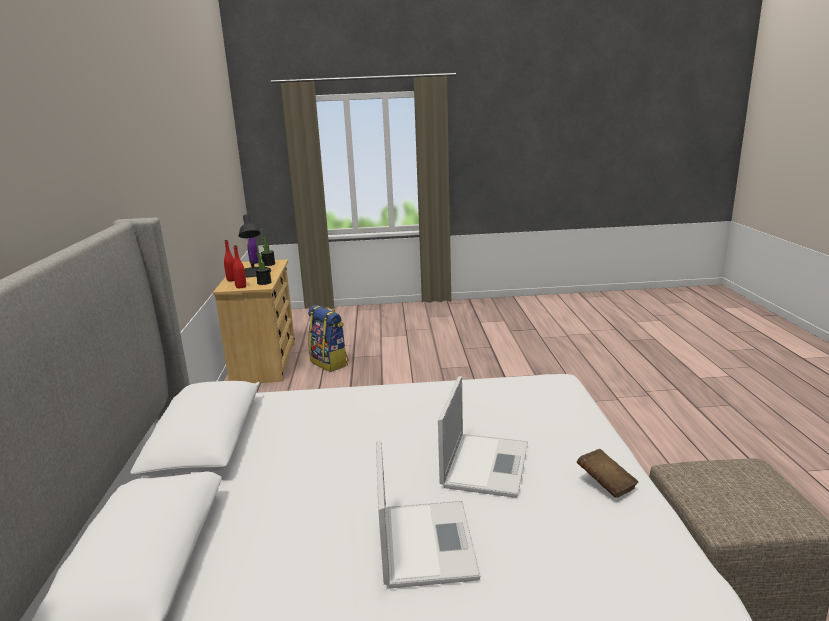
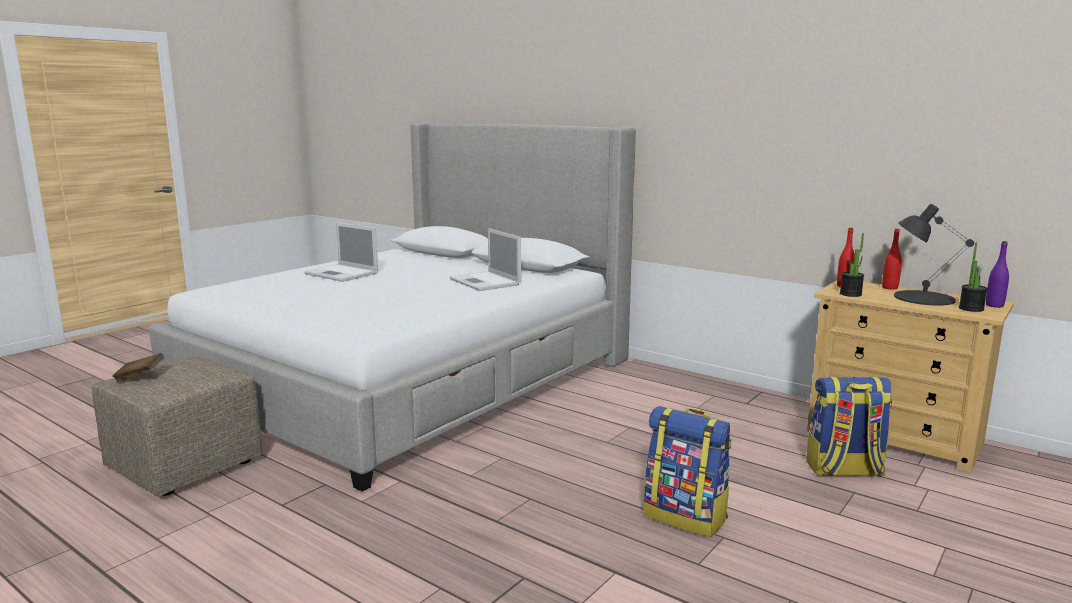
camera: 130 degrees right, 5 degrees down
(436, 379) = (686, 516): none -> backpack
(485, 463) = (351, 292): laptop -> laptop (486, 282)
(606, 484) = (267, 302): brown book -> brown book (140, 378)

